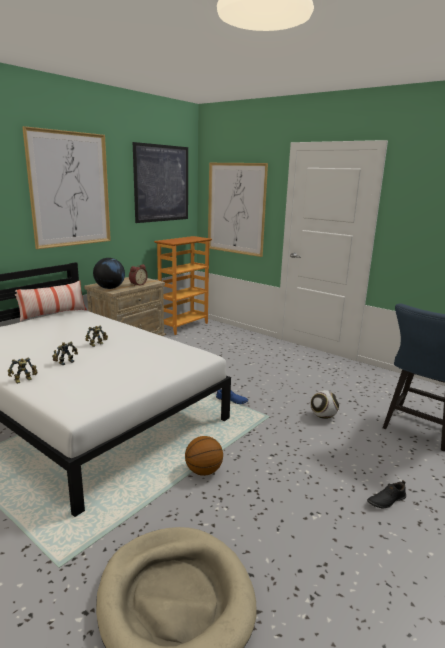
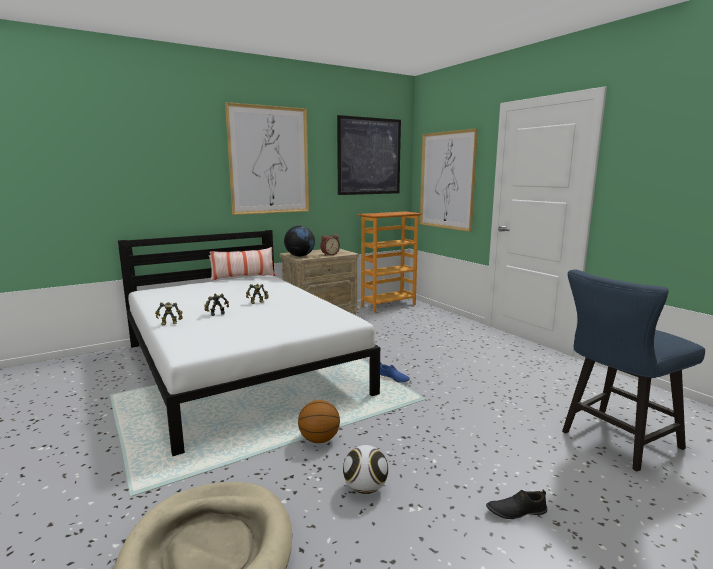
camera: 20 degrees right, 5 degrees down
(323, 416) = (491, 408): football -> football (365, 488)

